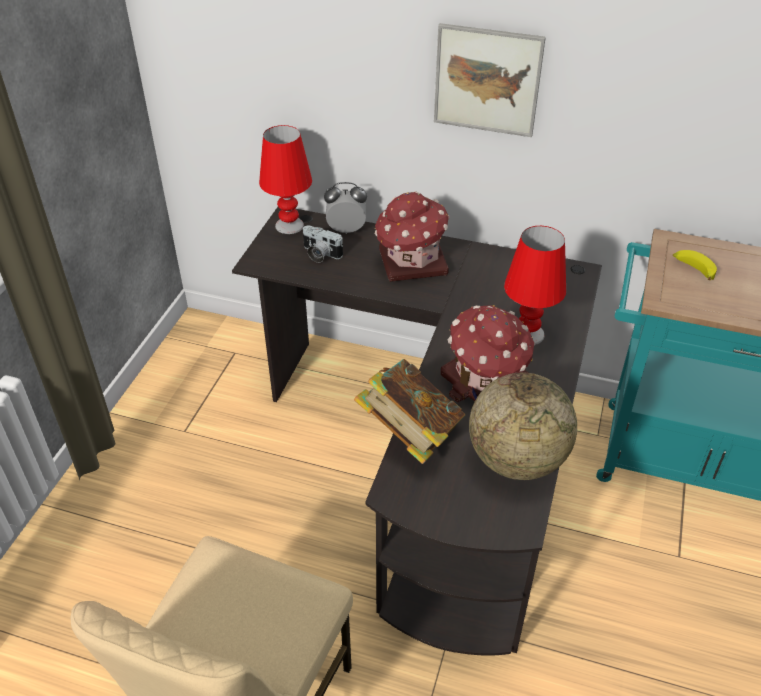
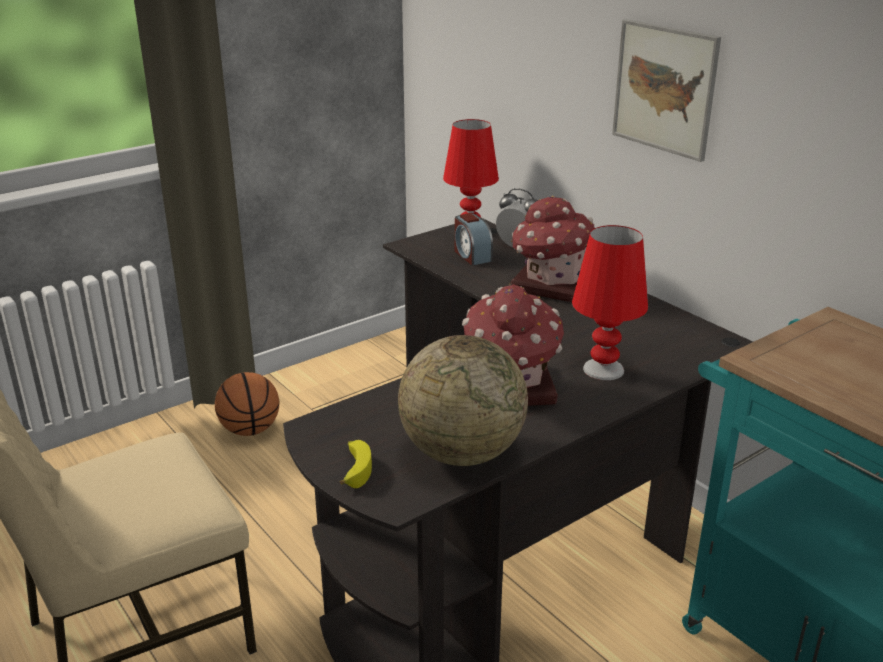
camera: 35 degrees right, 15 degrees down
(151, 478) = (250, 430): none -> basketball
(320, 254) = (472, 255): camera -> alarm clock
(410, 434) = (385, 395): book -> none
(692, 269) = (832, 349): banana -> banana (354, 469)

